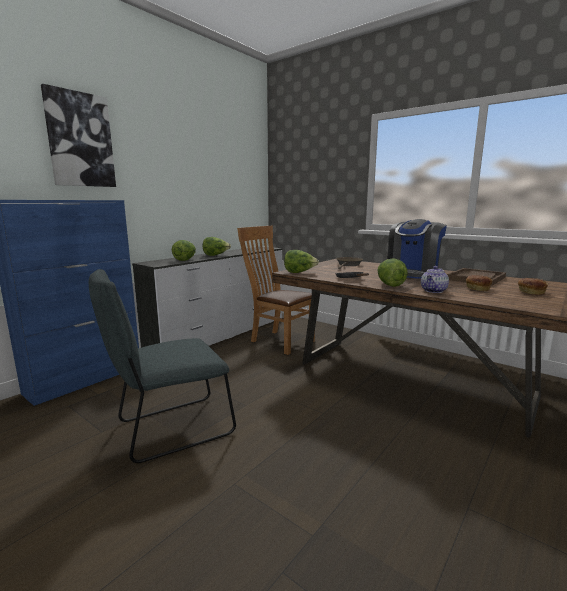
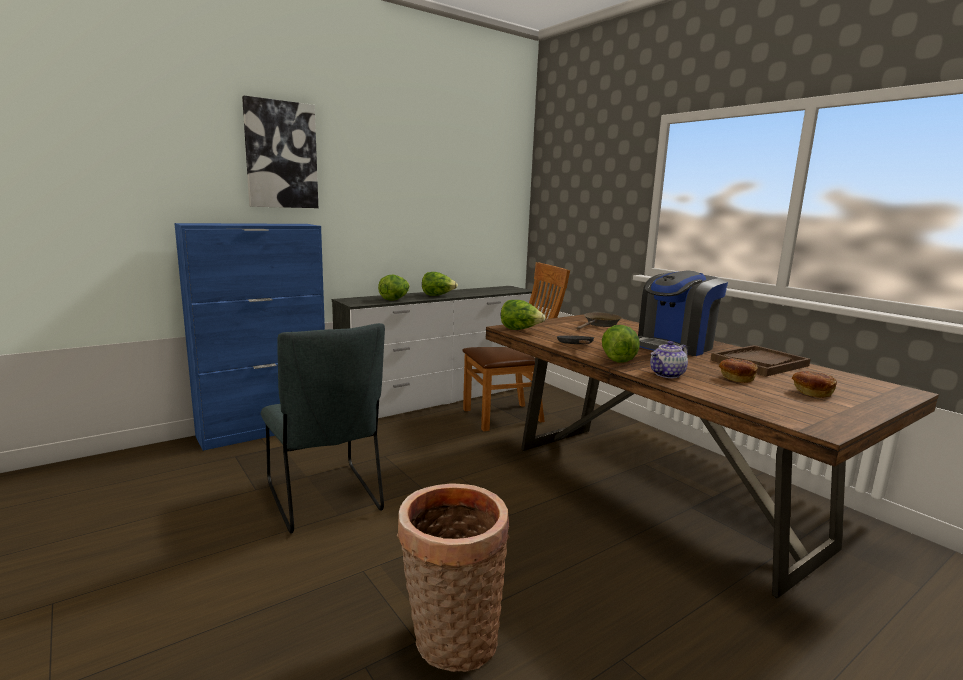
camera: 15 degrees right, 0 degrees up
(170, 429) = (325, 500): grey chair -> grey chair turned 105 degrees counterclockwise
(278, 341) = (508, 415): brown chair -> brown chair turned 105 degrees clockwise
(339, 527) = (450, 641): none -> basket

